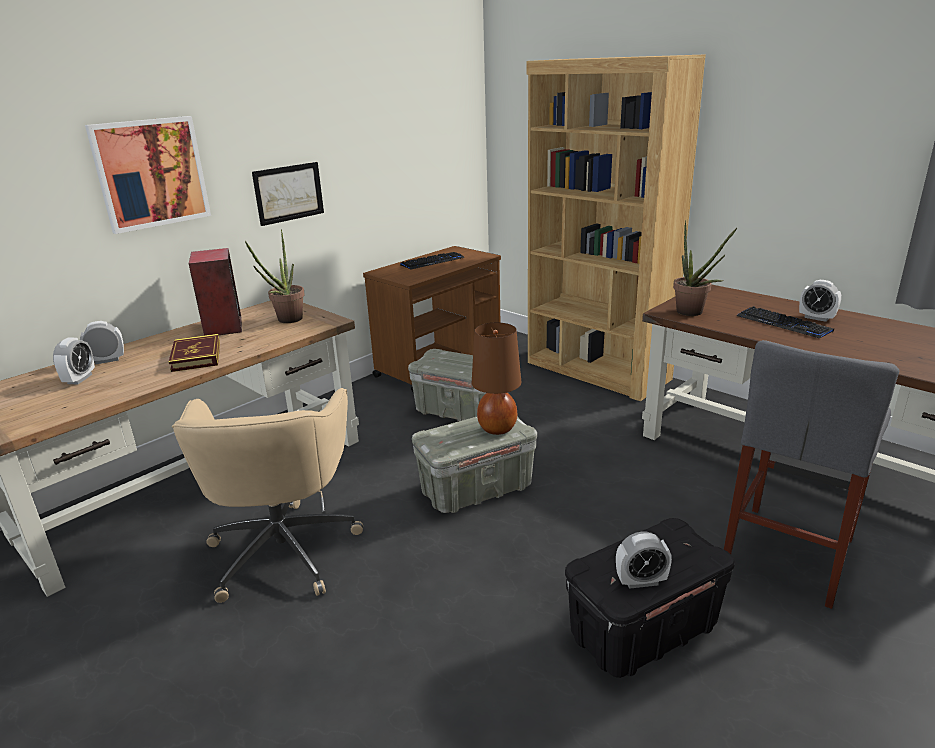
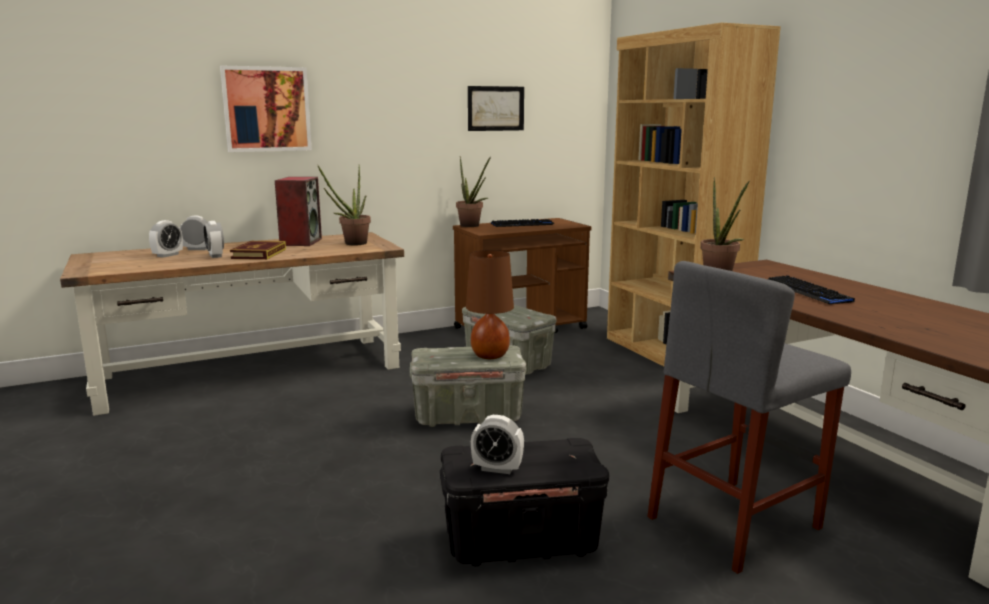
camera: 20 degrees right, 10 degrees down
(284, 548) = (276, 422): beige office chair -> none
(289, 193) = (388, 142): picture -> picture (496, 108)
(385, 271) = (472, 226): none -> potted plant
(816, 318) = (852, 292): alarm clock -> alarm clock (215, 256)

